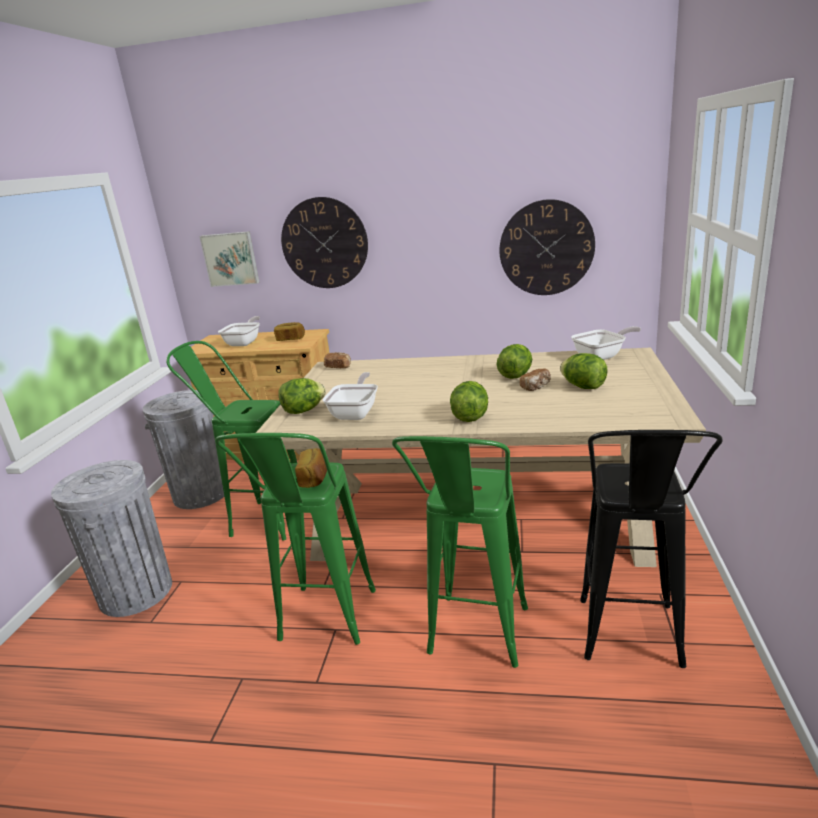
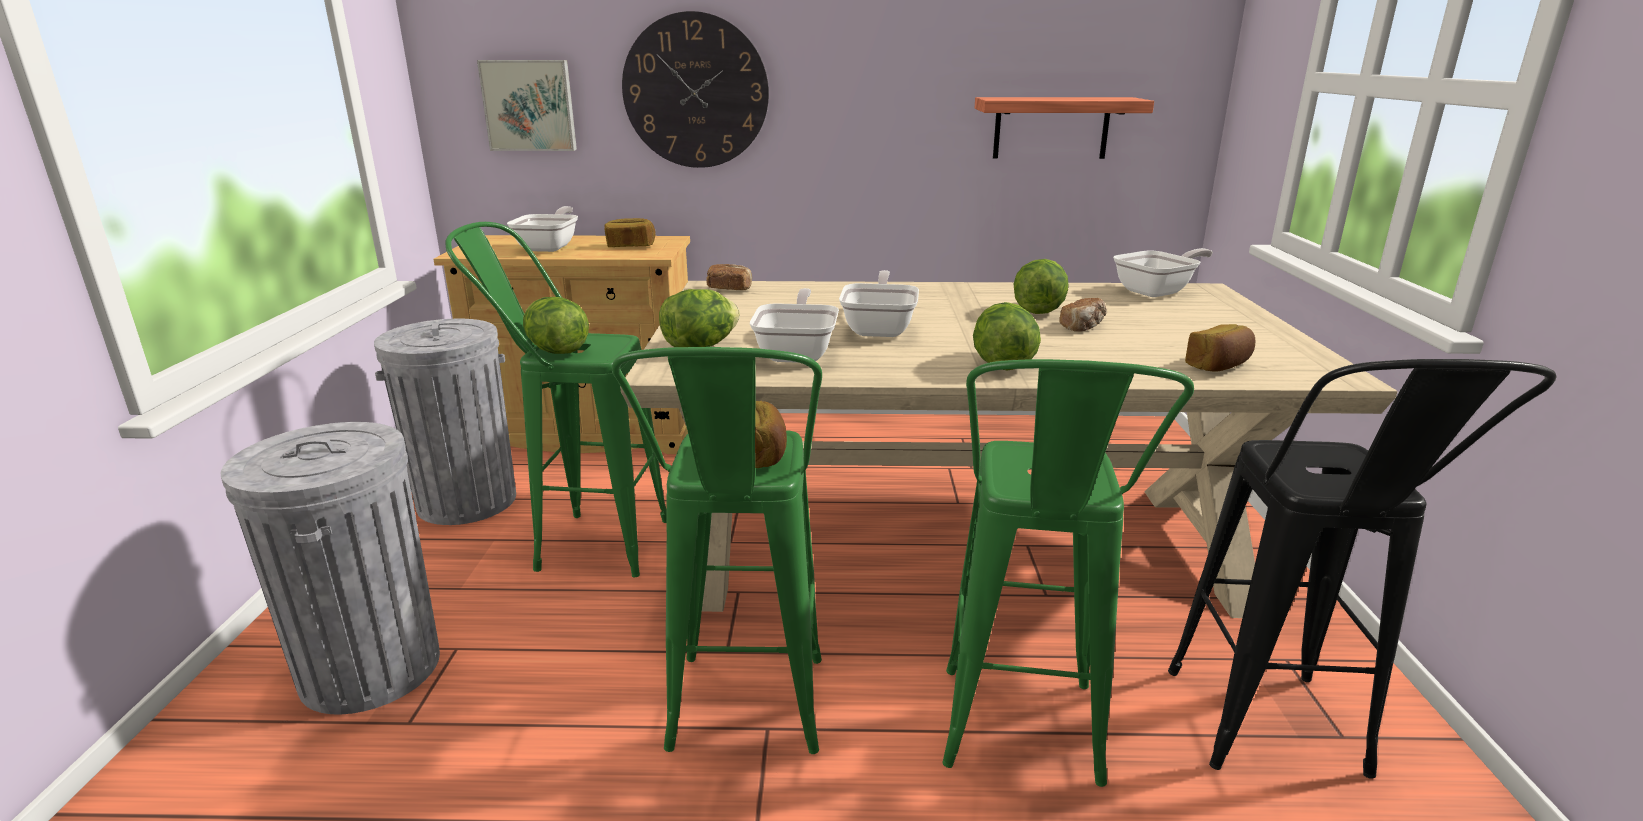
camera: 10 degrees left, 0 degrees up
(412, 393) = (880, 328): none -> frying pan
(546, 248) = (1051, 128): wall clock -> shelf
(583, 387) = (1159, 329): lettuce -> lettuce (557, 351)
(603, 414) = (1219, 366): none -> bread

